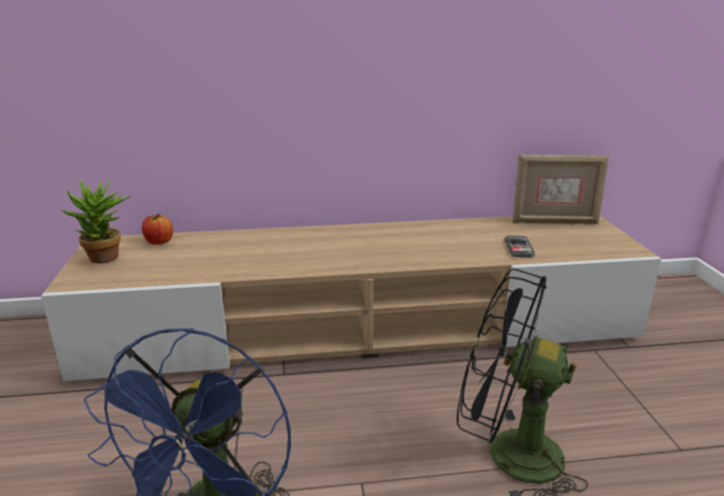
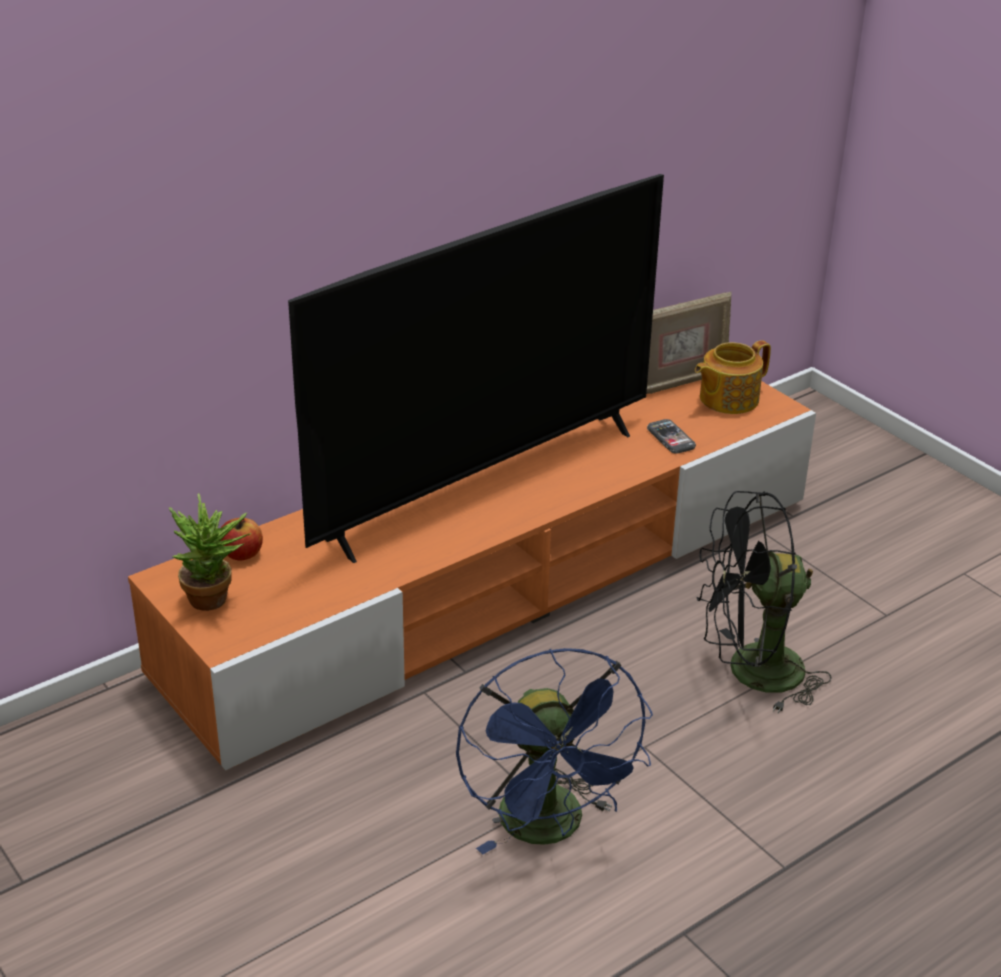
camera: 30 degrees left, 10 degrees up
(352, 243) = (483, 484): none -> television
(363, 327) = (499, 584): beige tv stand -> orange tv stand
(586, 236) = (727, 399): none -> teapot

